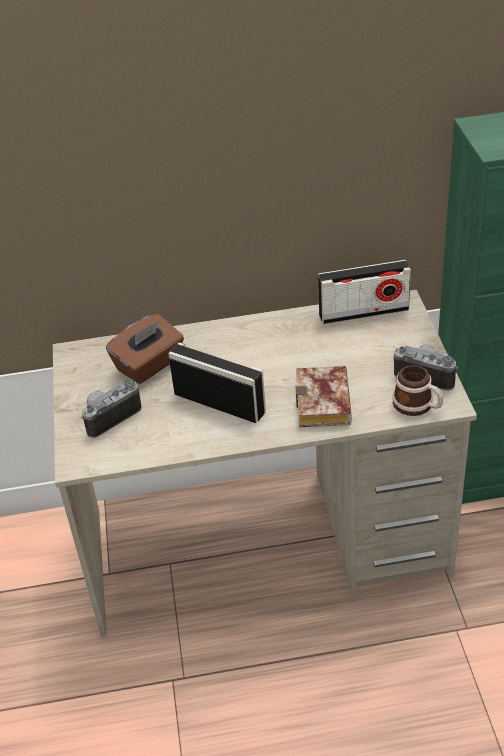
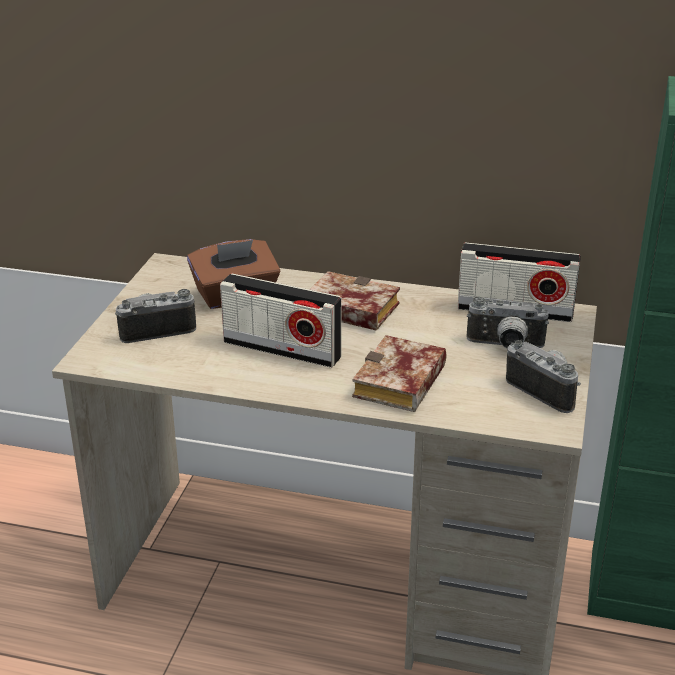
camera: 20 degrees right, 10 degrees down
(219, 403) = (282, 349): radio -> radio turned 150 degrees clockwise
(243, 351) = (346, 310): none -> book
(376, 347) = (505, 346): none -> camera
(417, 406) = (512, 418): mug -> none

